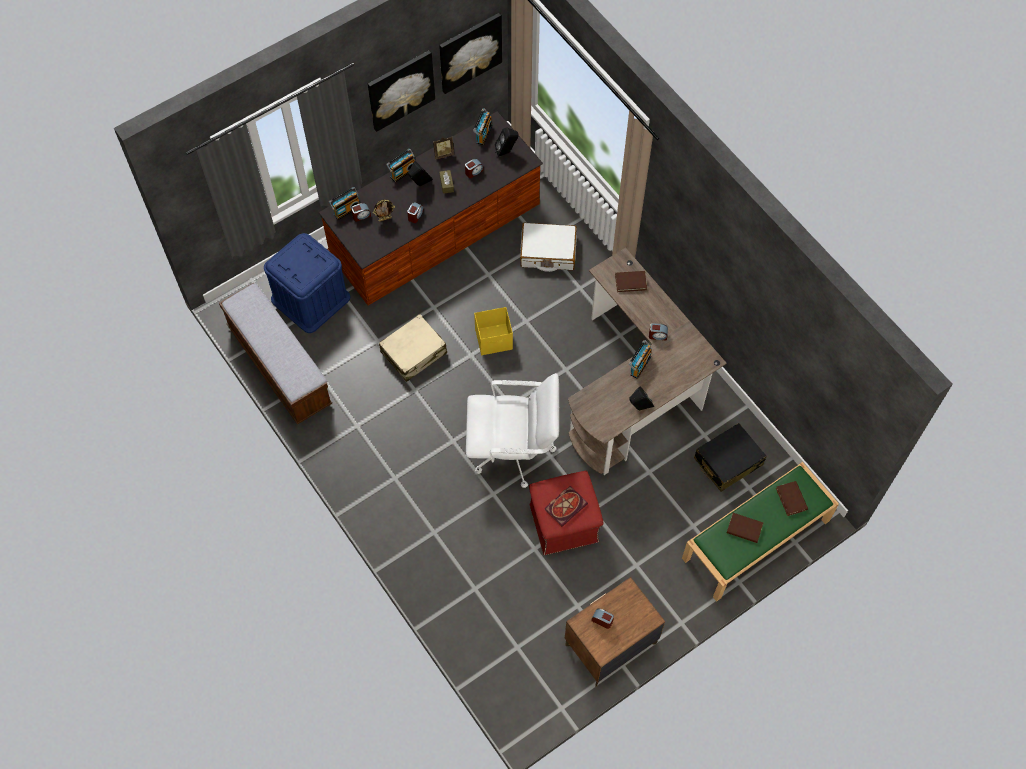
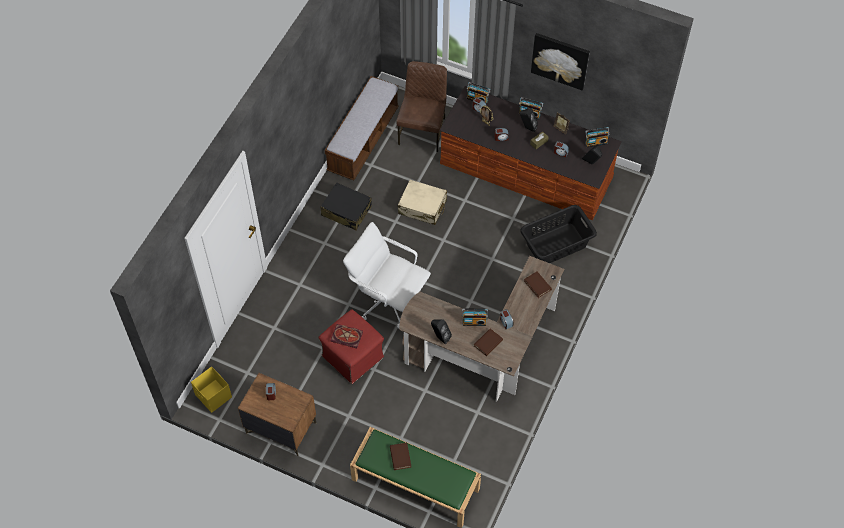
camera: 60 degrees right, 5 degrees down
(310, 298) = (423, 130): blue storage box -> brown chair
(470, 52) = (622, 82): picture -> none
(494, 339) = (464, 247): yellow storage box -> yellow storage box (213, 396)
(513, 451) = (387, 300): white office chair -> white office chair turned 150 degrees clockwise
(548, 252) = (556, 244): white suitcase -> black laundry basket
(727, 462) = (465, 437): black suitcase -> black suitcase (346, 211)
(791, 499) = (443, 478): brown book -> brown book (488, 343)

